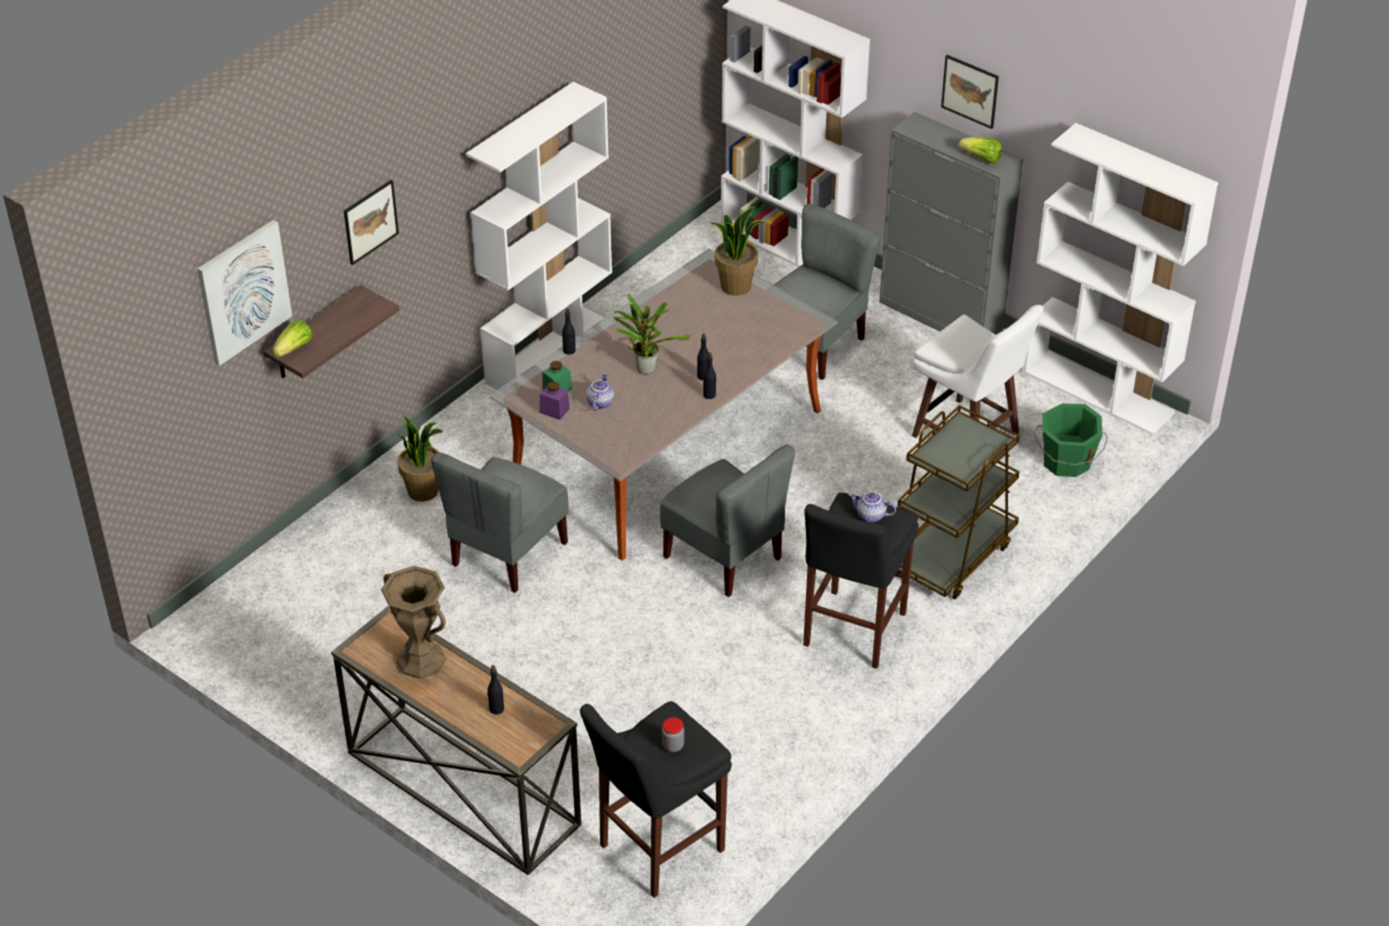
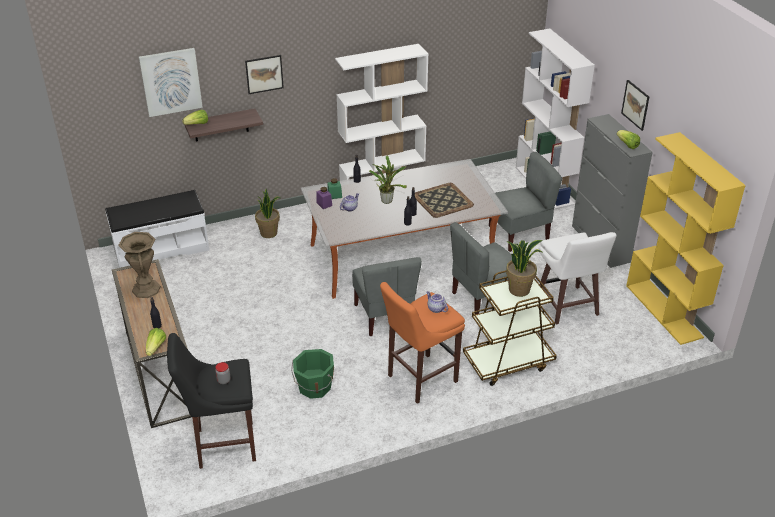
camera: 30 degrees right, 5 degrees down
(264, 588) = (161, 248): none -> white bench
(507, 554) = (281, 275): grey chair -> grey chair (484, 297)
(529, 742) = (156, 348): none -> lettuce
(728, 337) = (442, 200): none -> tray
(735, 285) = (468, 179): potted plant -> potted plant (519, 289)
(851, 632) = (419, 379): black stool -> orange stool
(1066, 461) = (615, 339): green bucket -> green bucket (314, 387)
(1099, 392) = (664, 311): white bookcase -> yellow bookcase

